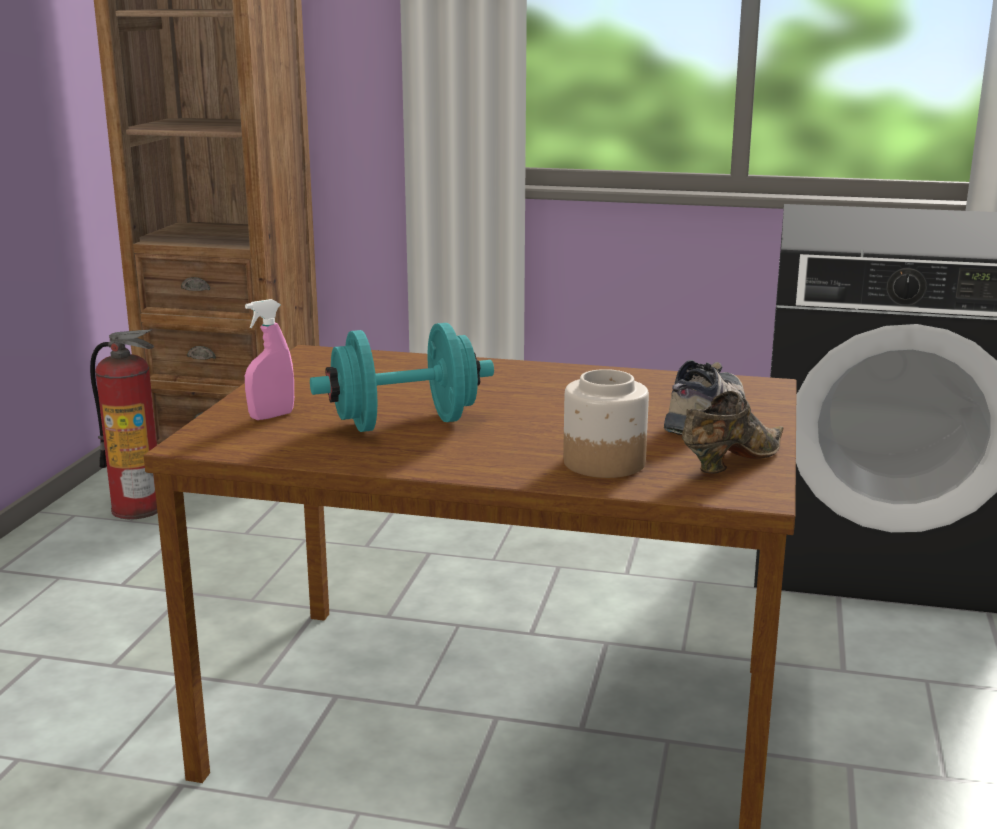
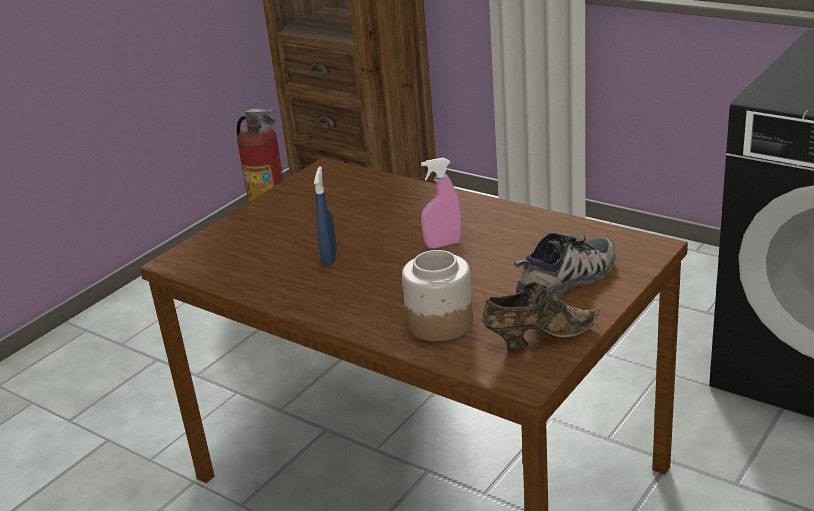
camera: 25 degrees right, 10 degrees up
(271, 416) = (246, 237): pink spray bottle -> pink spray bottle (443, 244)
(404, 423) = (329, 258): turquoise dumbbell -> blue spray bottle

